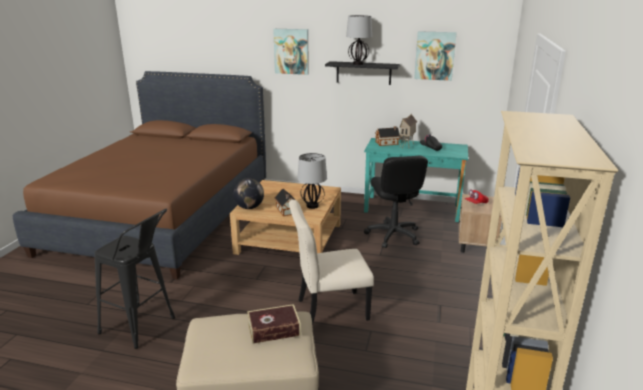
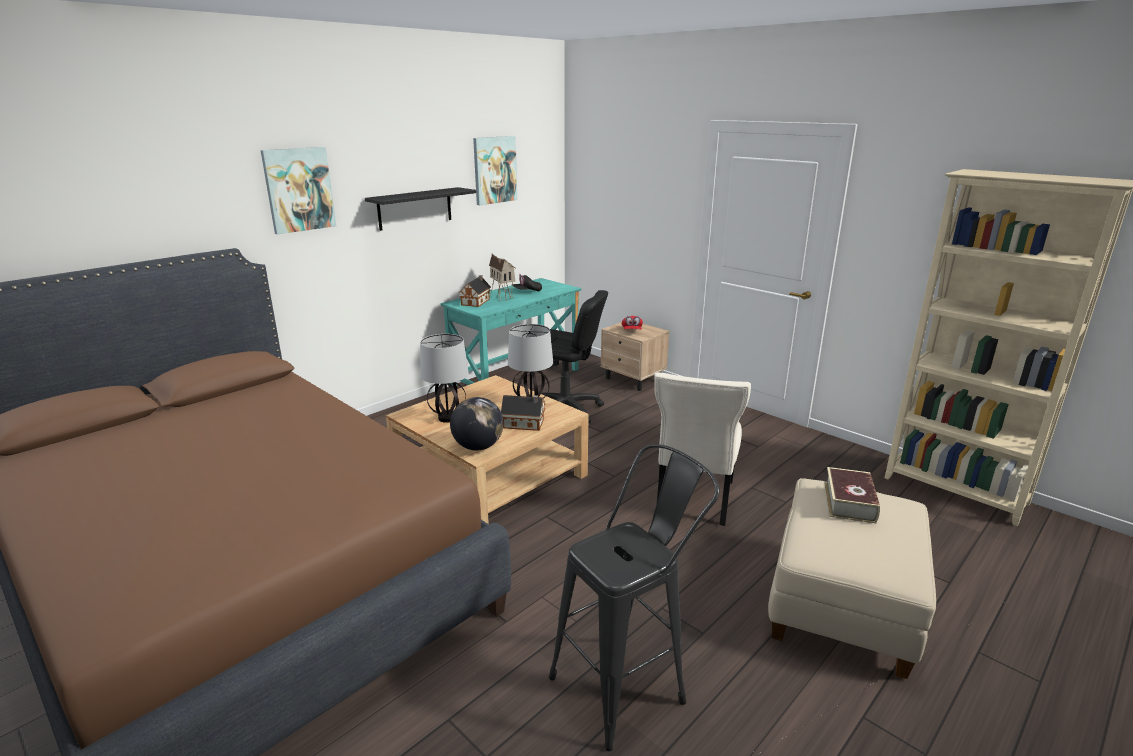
camera: 60 degrees left, 0 degrees up
(358, 63) = (419, 194): table lamp -> table lamp (448, 417)

